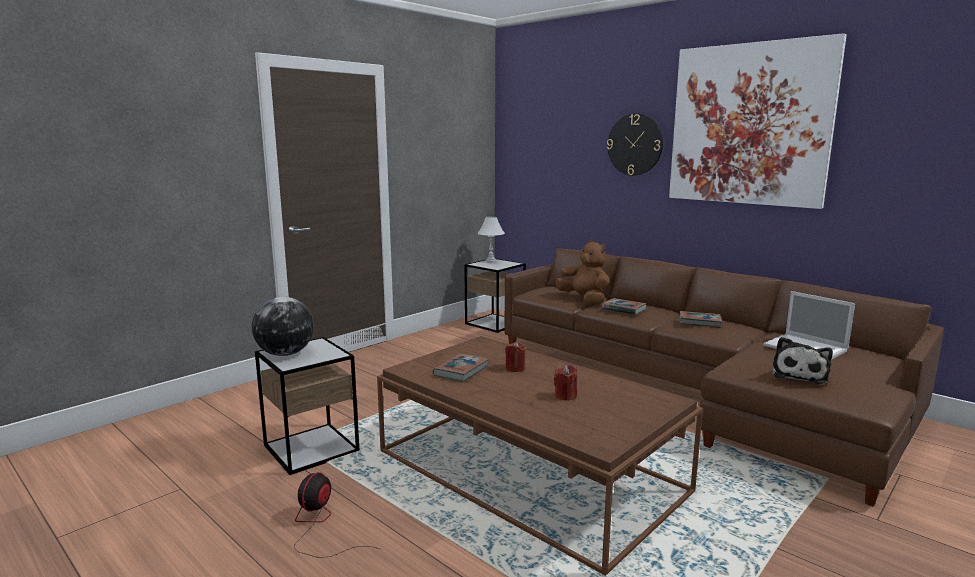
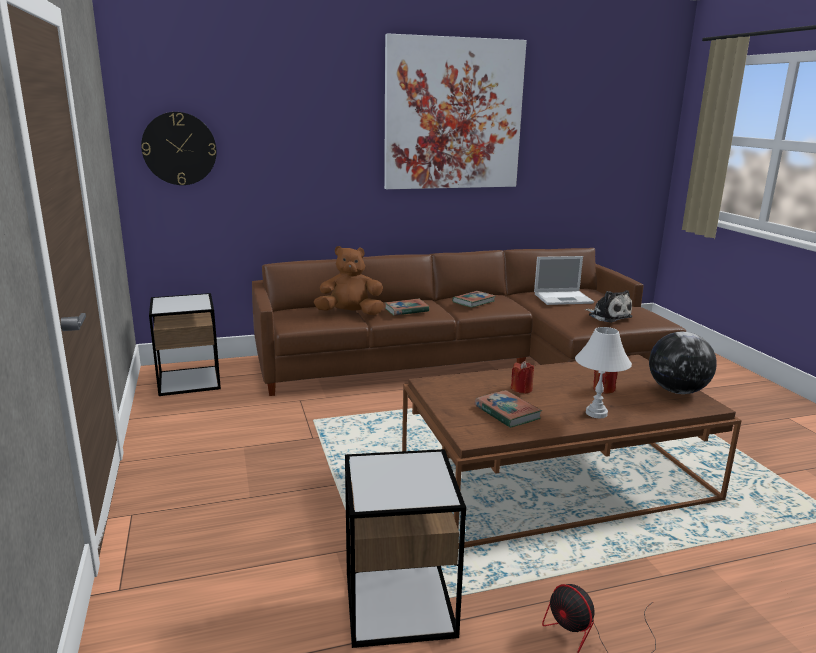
camera: 60 degrees left, 5 degrees up
(286, 354) = (392, 491): globe -> globe (677, 391)
(491, 262) = (169, 302): white table lamp -> white table lamp (596, 413)
(635, 144) = (337, 134): wall clock -> wall clock (179, 148)

